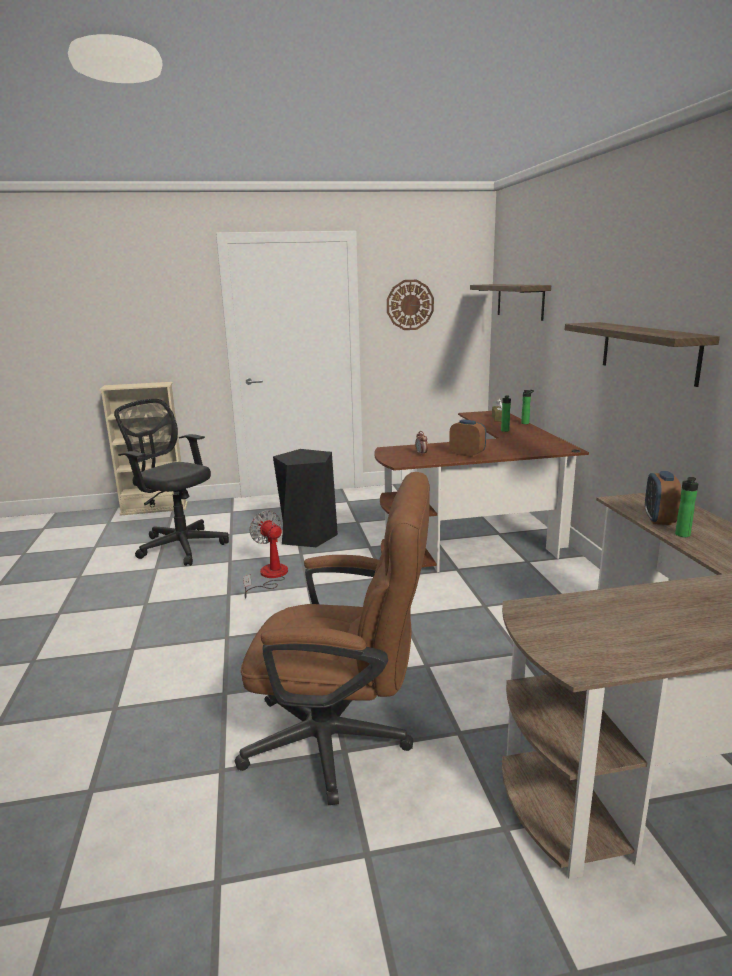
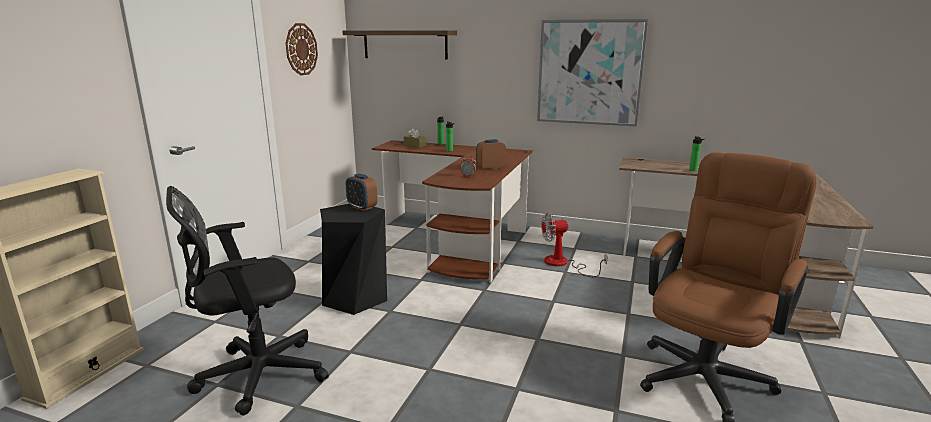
camera: 60 degrees left, 0 degrees up
(270, 576) = (418, 338): fan -> fan (563, 264)
(648, 351) = (589, 72): shelf -> picture
(659, 519) = (668, 168): alarm clock -> alarm clock (362, 207)

